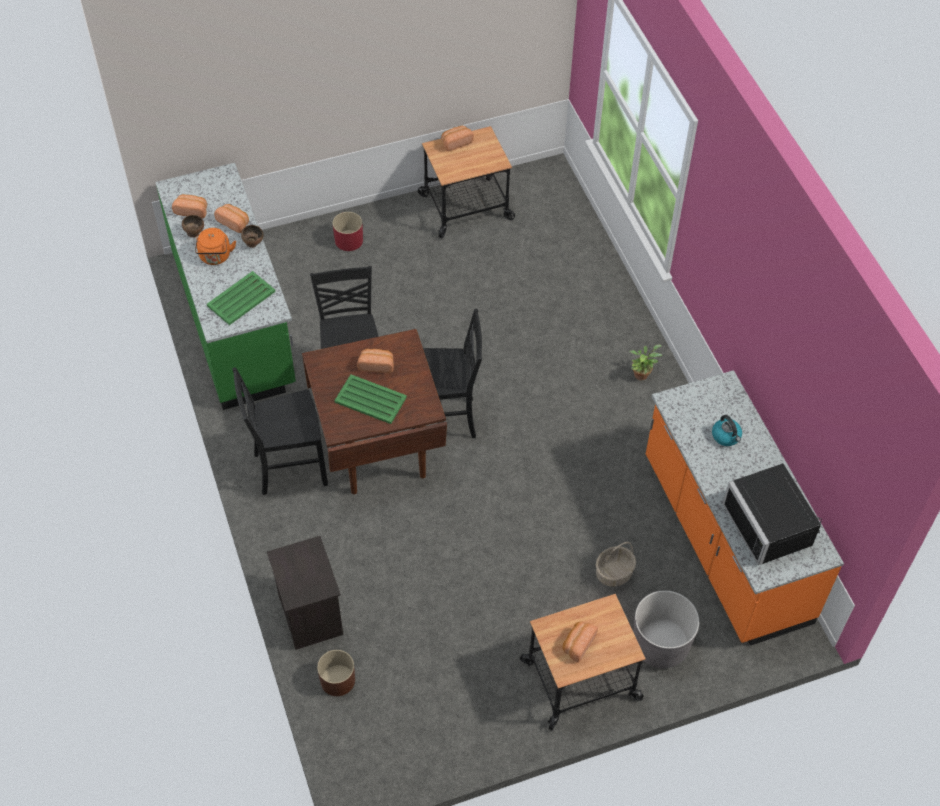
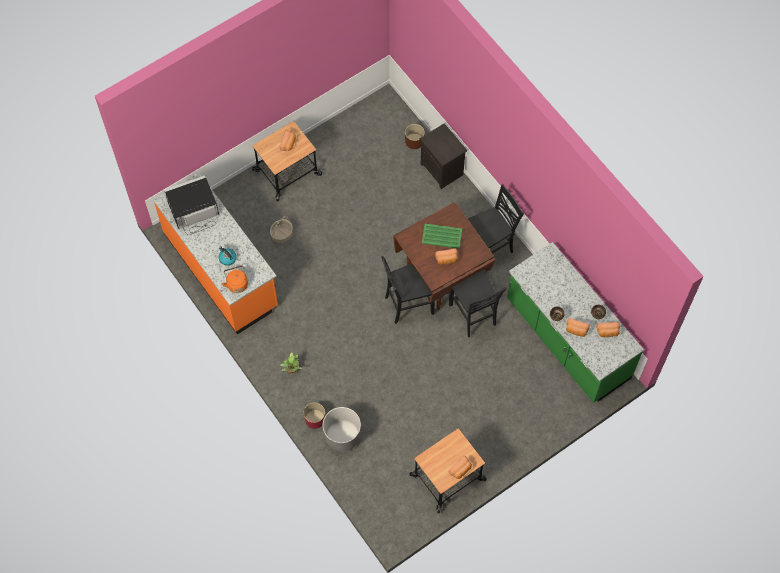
camera: 165 degrees right, 10 degrees up
(215, 257) = (575, 301): orange kettle -> orange kettle (237, 283)
(242, 298) = (545, 275): green tray -> none
(349, 240) = (519, 424): red planter -> red planter (315, 419)
(660, 644) = (248, 201): grey planter -> grey planter (342, 436)
(772, 524) = (194, 211): black microwave -> black microwave turned 75 degrees counterclockwise

